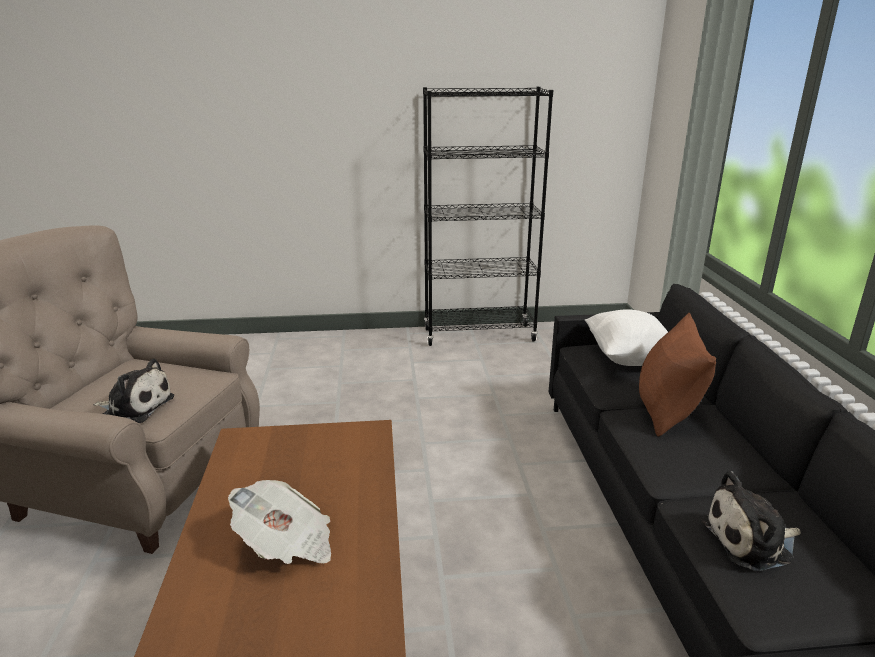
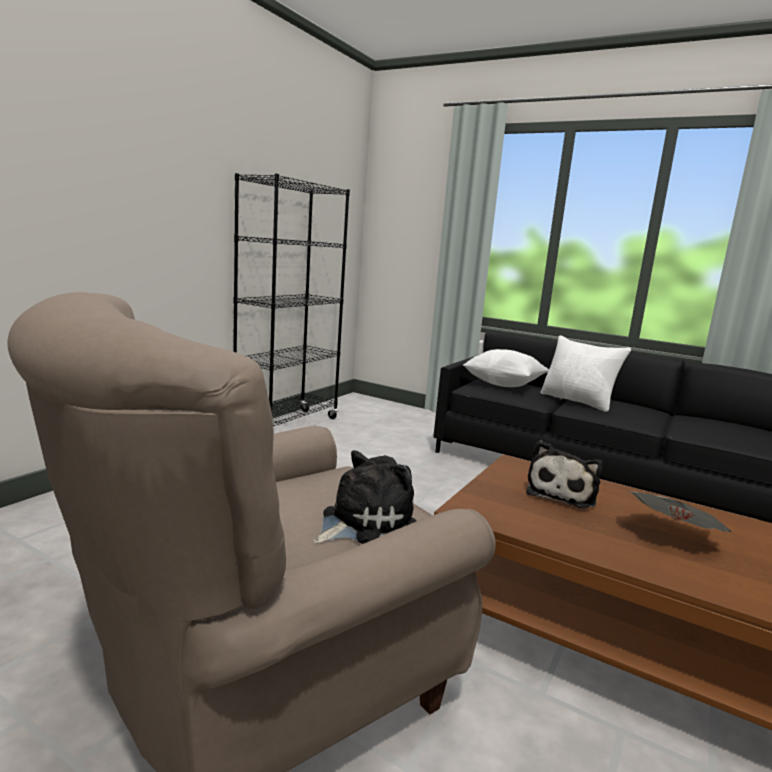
camera: 55 degrees left, 10 degrees down
(667, 411) = (578, 401): brown pillow -> white pillow
(751, 541) = (725, 433): plush toy -> plush toy (562, 493)

